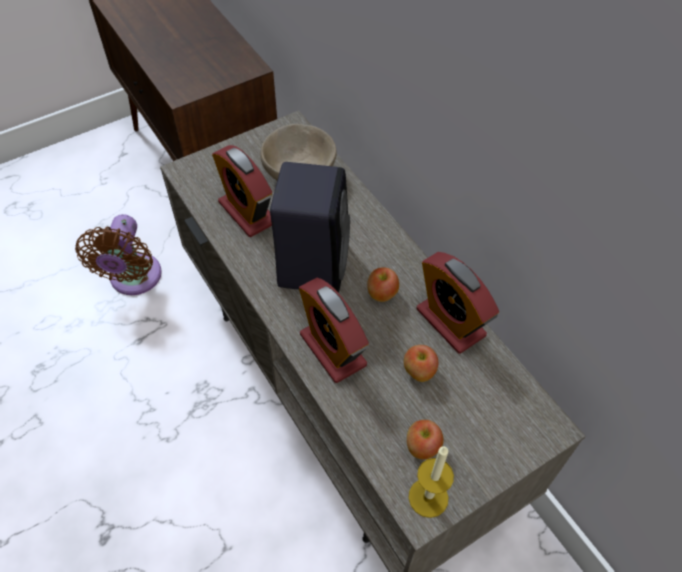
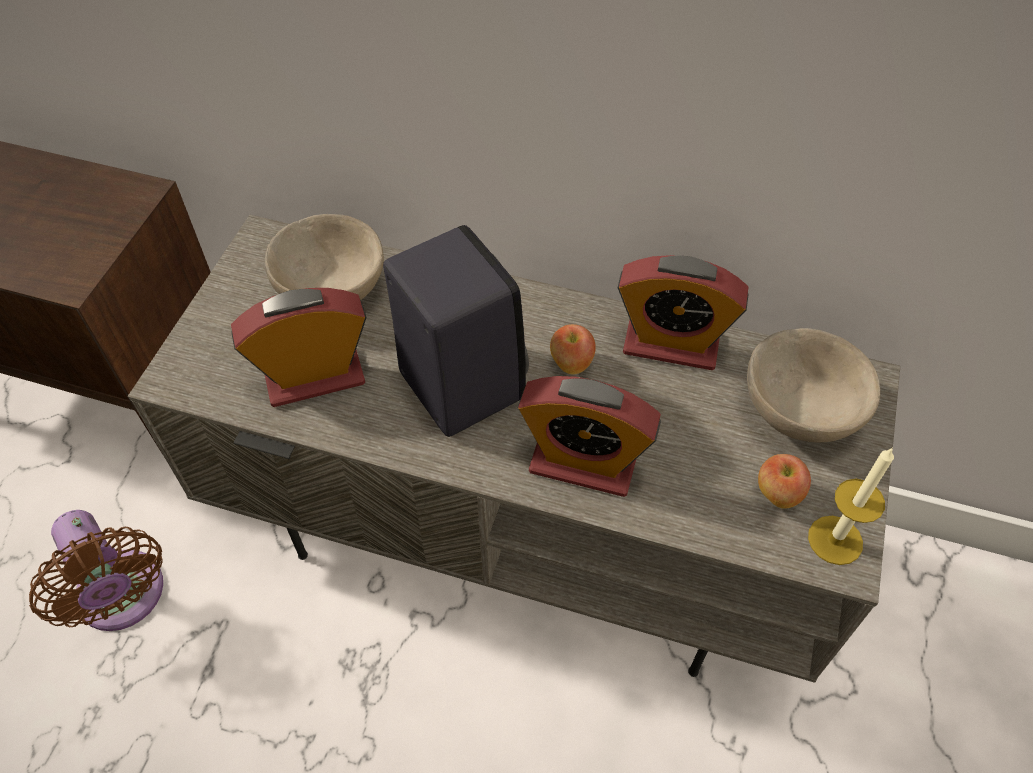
camera: 40 degrees left, 0 degrees up
(247, 212) = (314, 377): alarm clock -> alarm clock turned 150 degrees clockwise
(418, 372) = (694, 419): apple -> none
(489, 414) = (801, 410): none -> beige bowl

